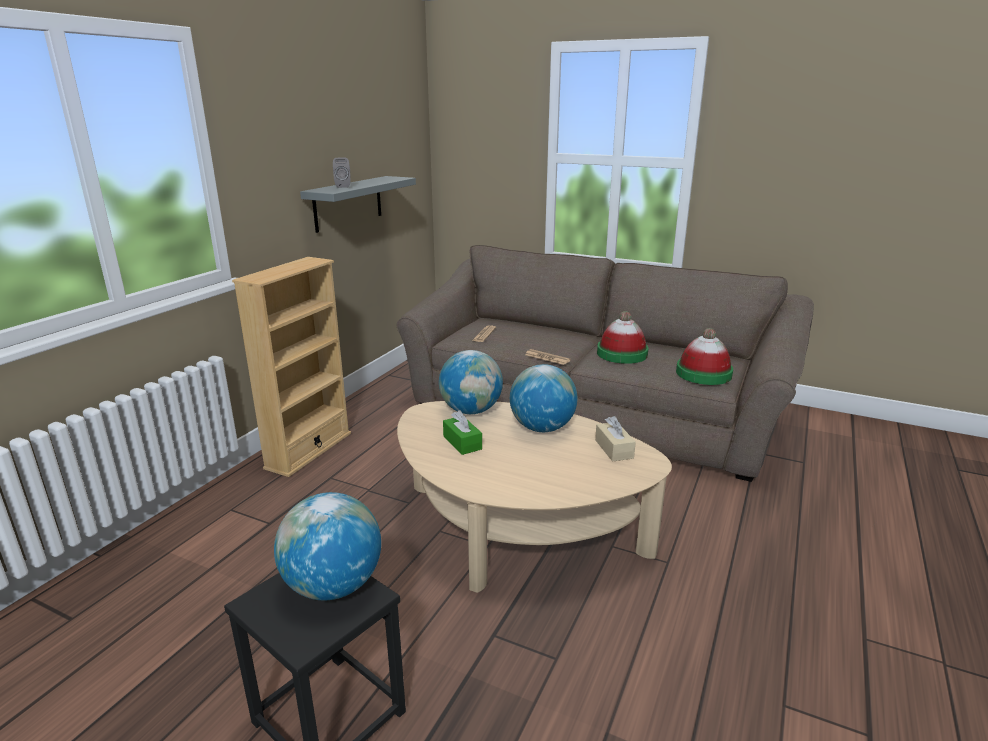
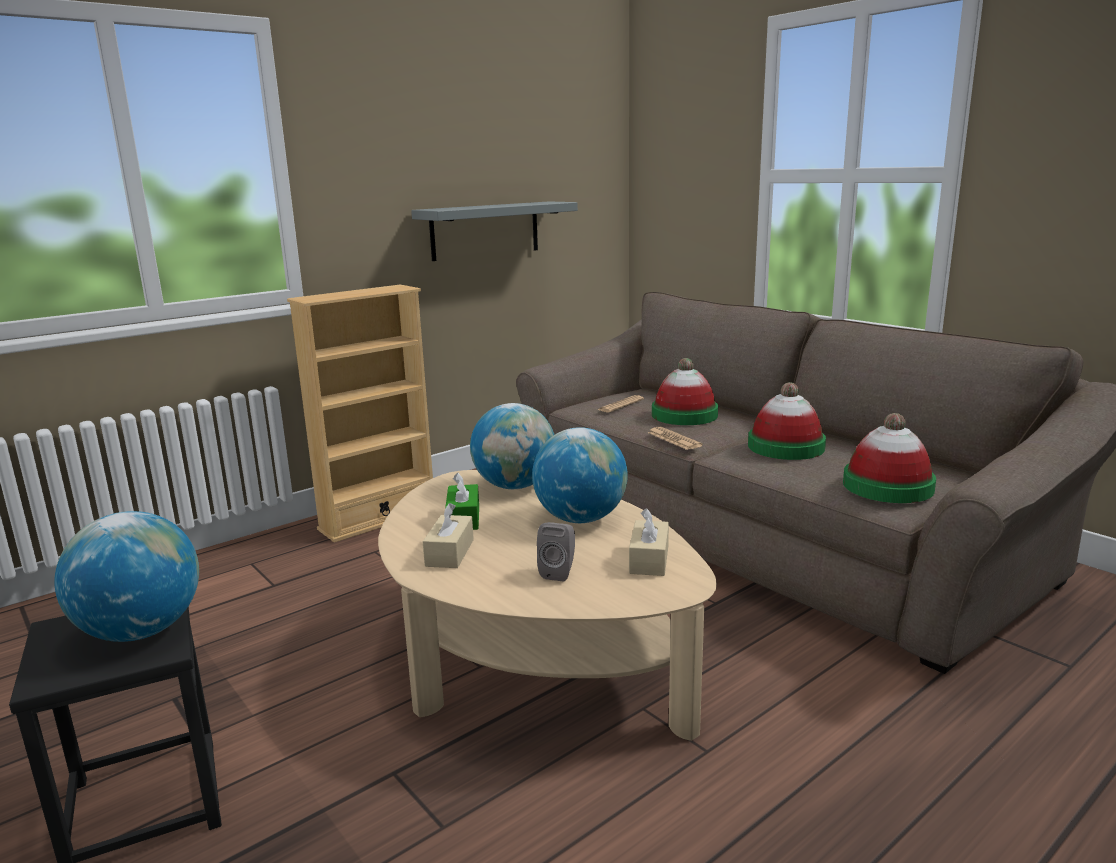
camera: 25 degrees right, 5 degrees down
(343, 186) = (469, 207): grey speaker -> grey speaker (559, 572)
(482, 471) = (449, 553): none -> beige tissue box
(535, 337) = (684, 415): none -> hat

